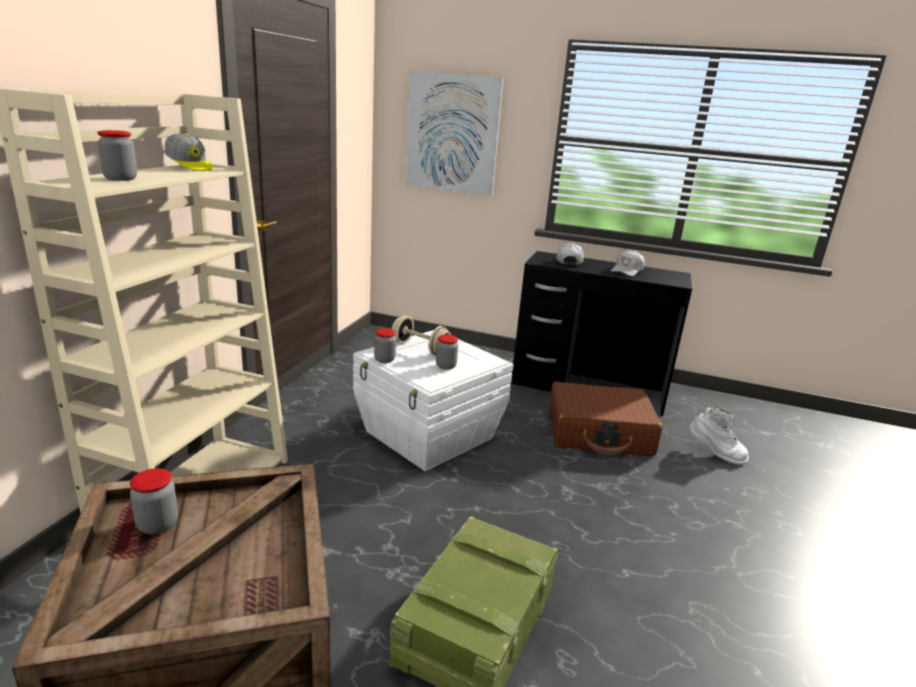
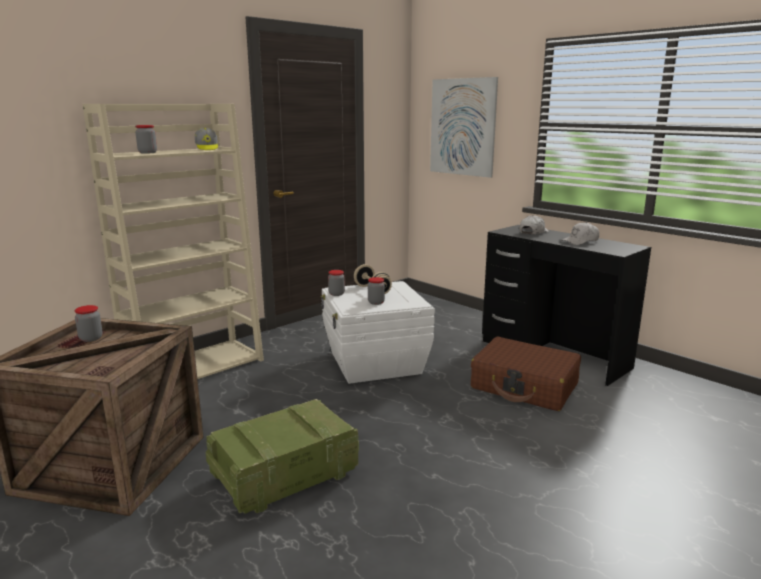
camera: 30 degrees right, 5 degrees down
(715, 454) = (629, 422): white boot -> none

